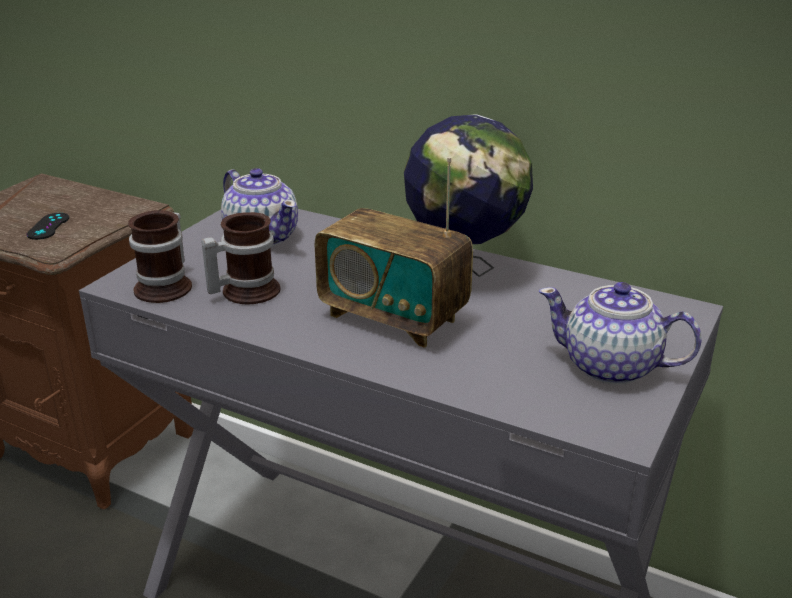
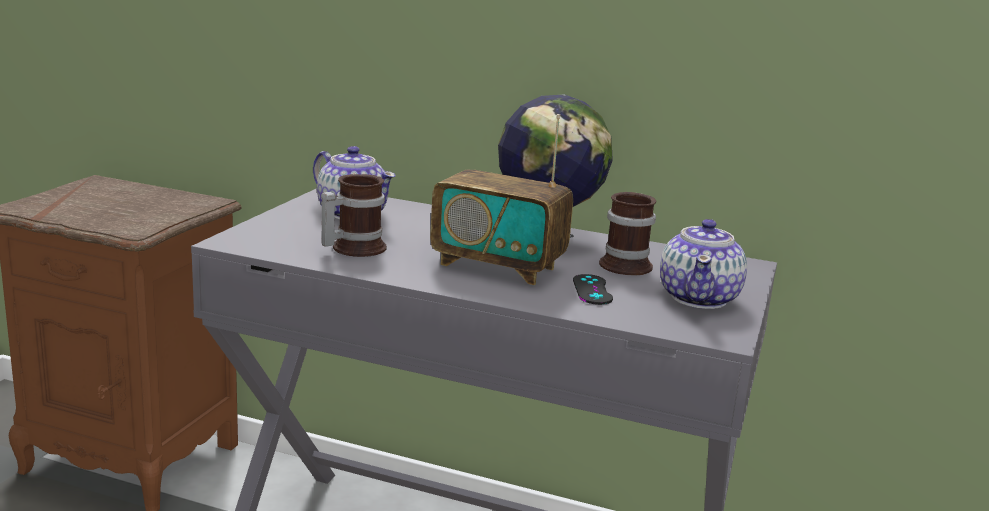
camera: 10 degrees left, 10 degrees down
(48, 226) = (121, 213): black game controller -> black game controller (592, 290)
(168, 286) = (278, 244): mug -> mug (628, 264)
(612, 367) = (699, 298): teapot -> teapot turned 90 degrees counterclockwise

